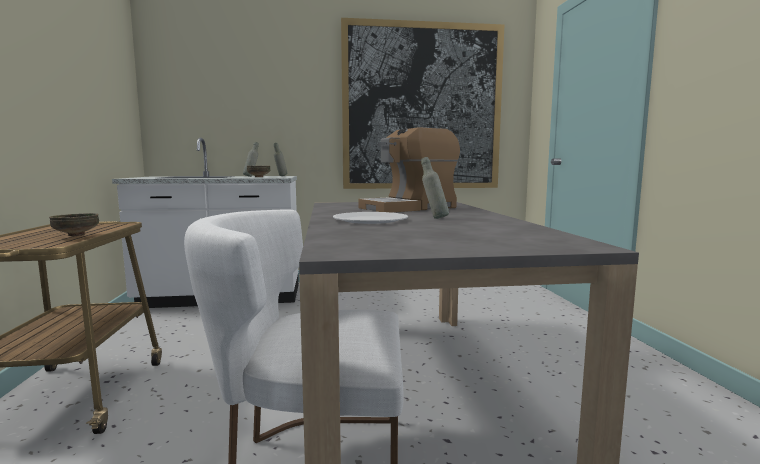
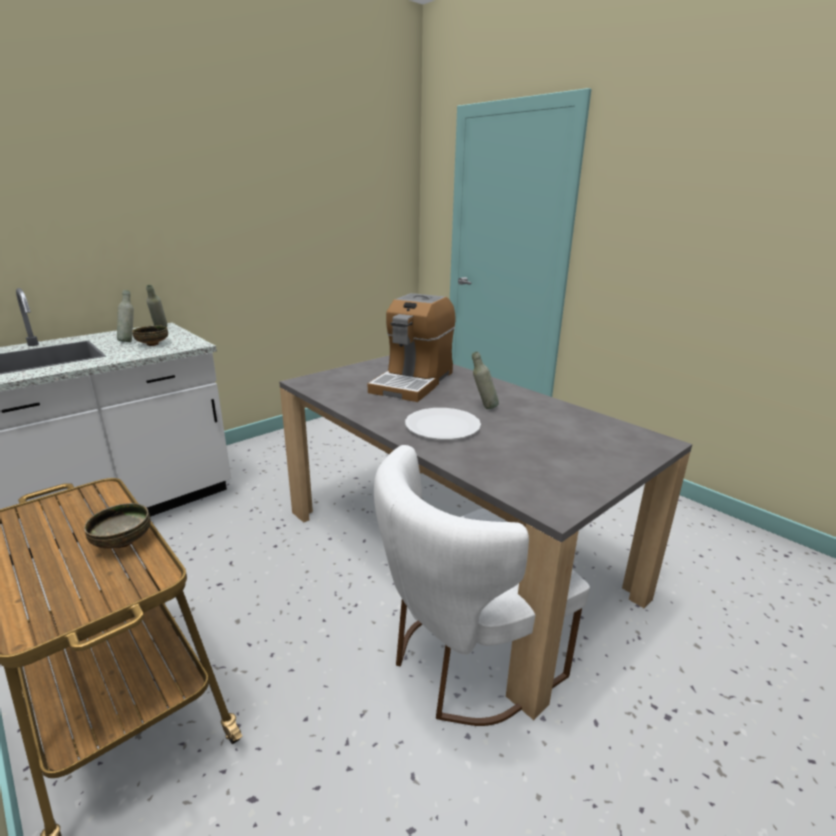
camera: 35 degrees left, 15 degrees up
(421, 108) = (314, 217): picture -> none

